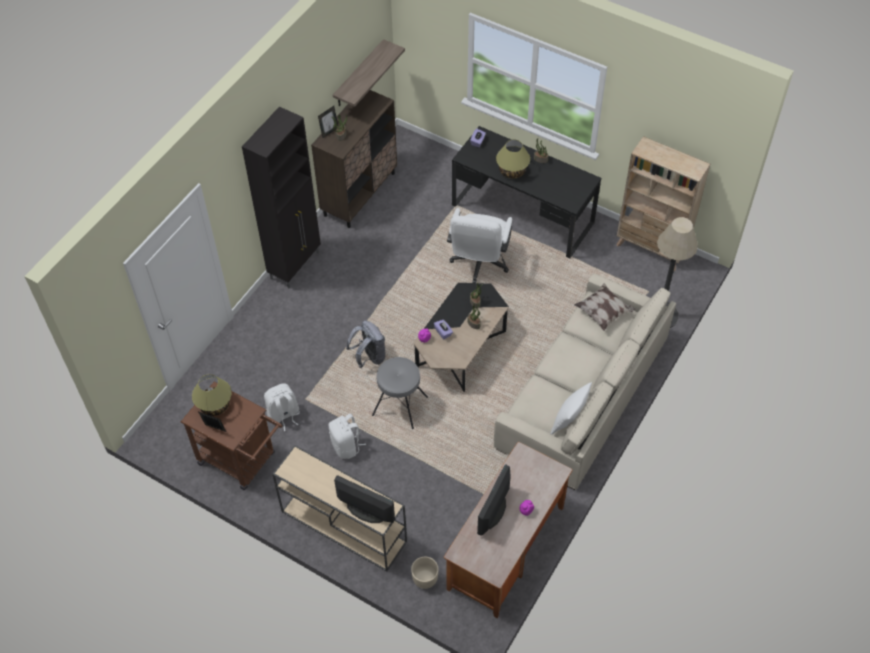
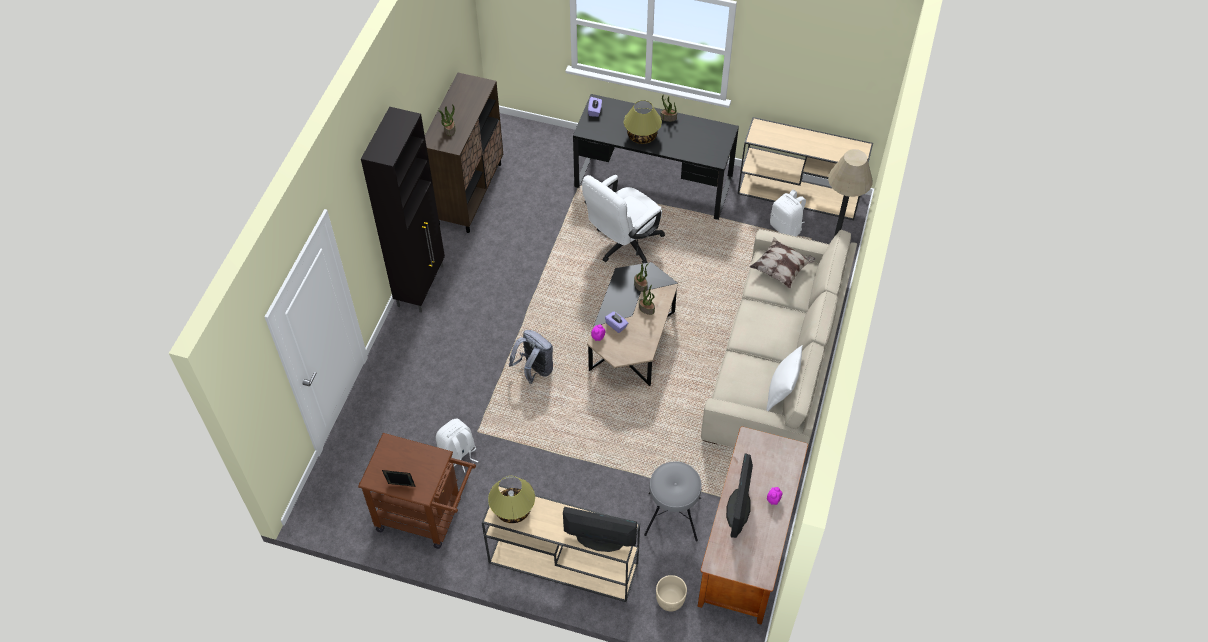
camera: 15 degrees left, 0 degrees up
(214, 405) = (392, 459): table lamp -> table lamp (513, 510)
(329, 131) = (435, 128): picture frame -> none
(346, 446) = (539, 473): white backpack -> white backpack (786, 227)
(359, 74) = (452, 59): shelf -> none
(400, 405) = (584, 416): grey stool -> grey stool (672, 516)
(479, 264) = (623, 245): white office chair -> white office chair turned 45 degrees clockwise
(651, 249) = (800, 194): beige bookcase -> beige console table

